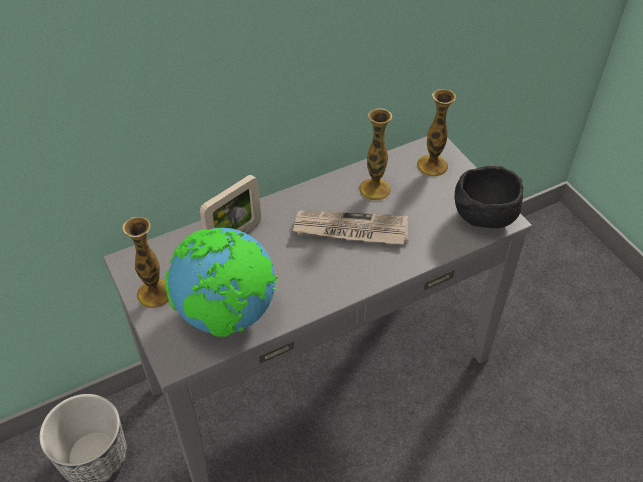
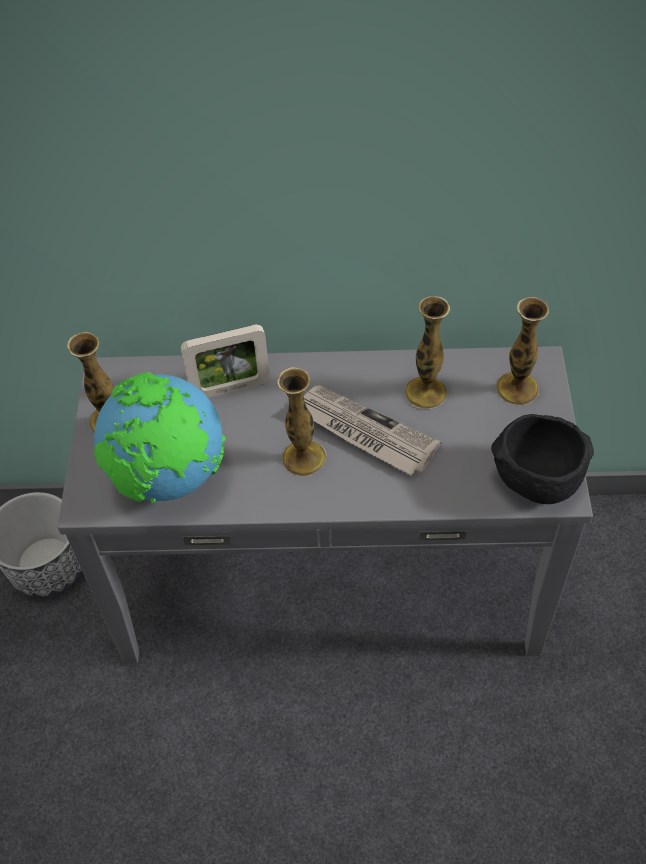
camera: 30 degrees right, 5 degrees up
(320, 262) = (304, 457): none -> vase

